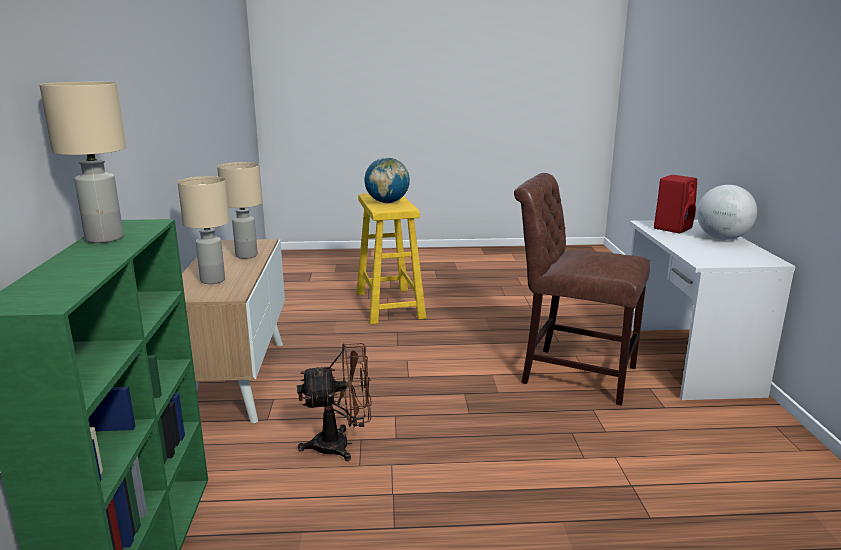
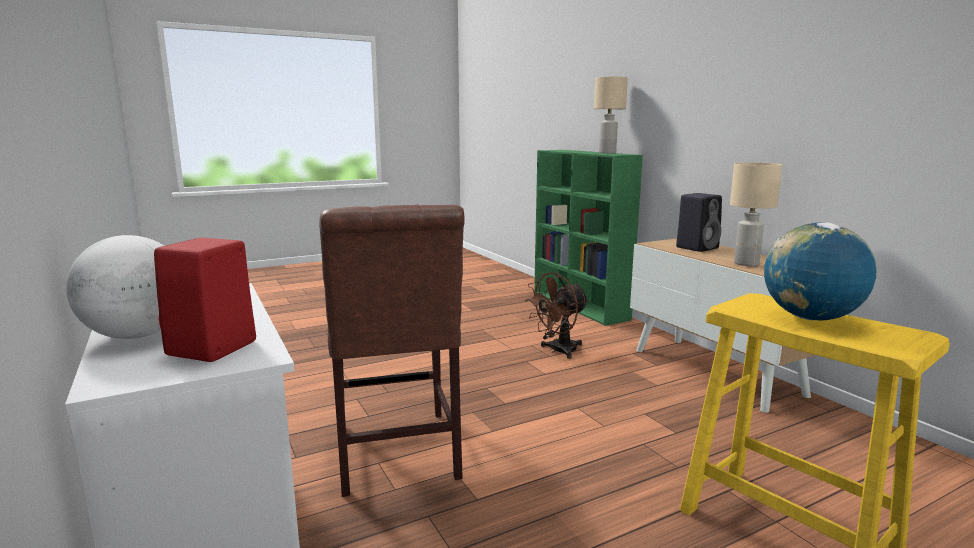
camera: 155 degrees right, 5 degrees down
(212, 280) = (697, 247): beige table lamp -> black speaker
(572, 373) = (396, 456): brown chair -> brown chair turned 75 degrees clockwise

